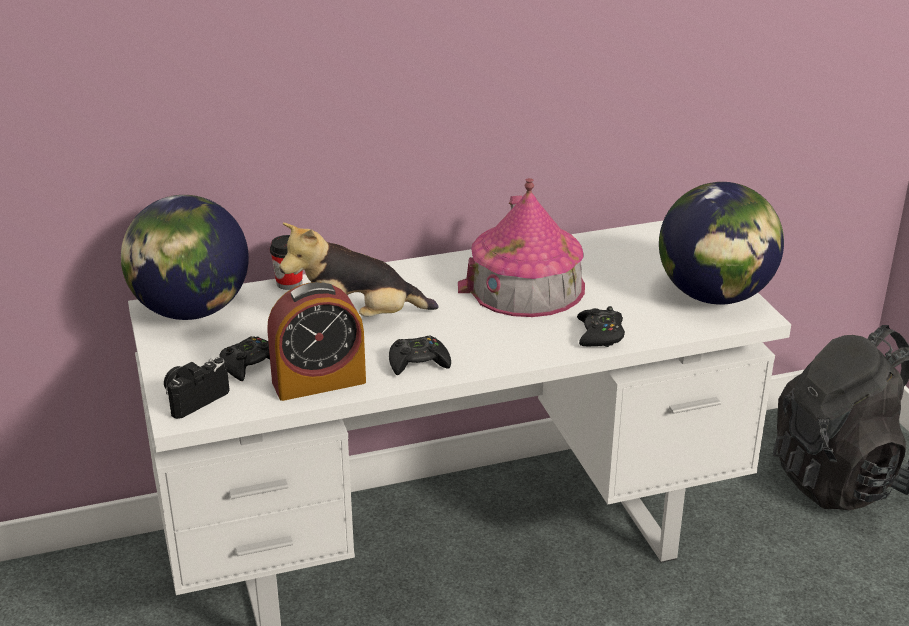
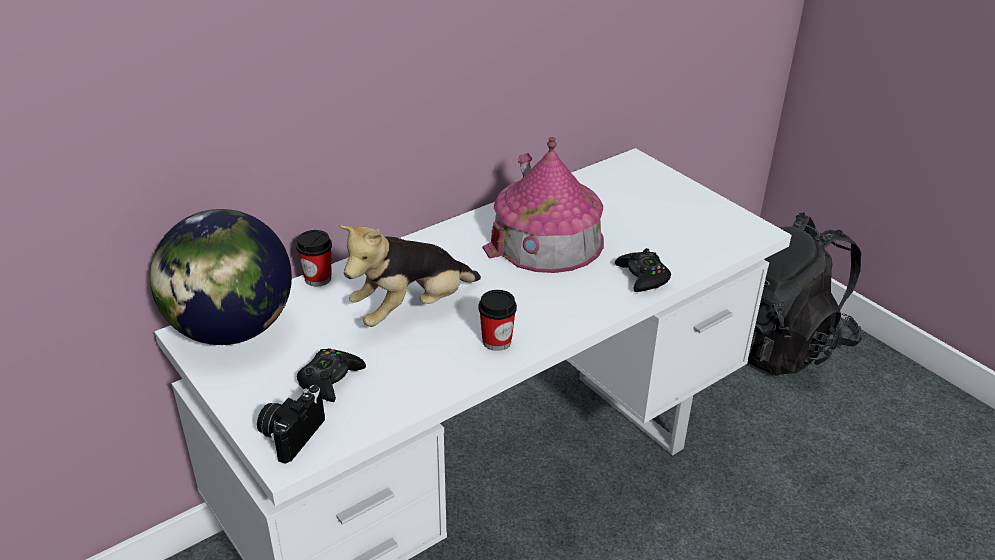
camera: 20 degrees left, 5 degrees up
(319, 382) = (411, 384): alarm clock -> none
(418, 362) = (497, 341): black game controller -> cup
(714, 296) = (713, 219): globe -> none

